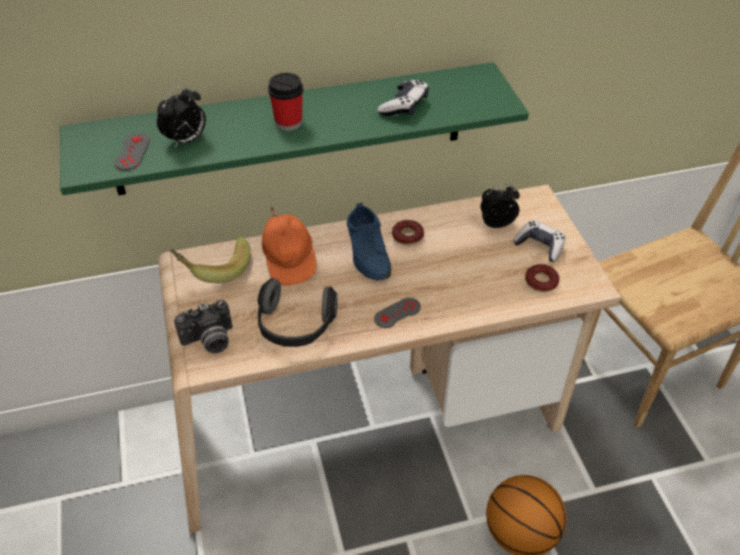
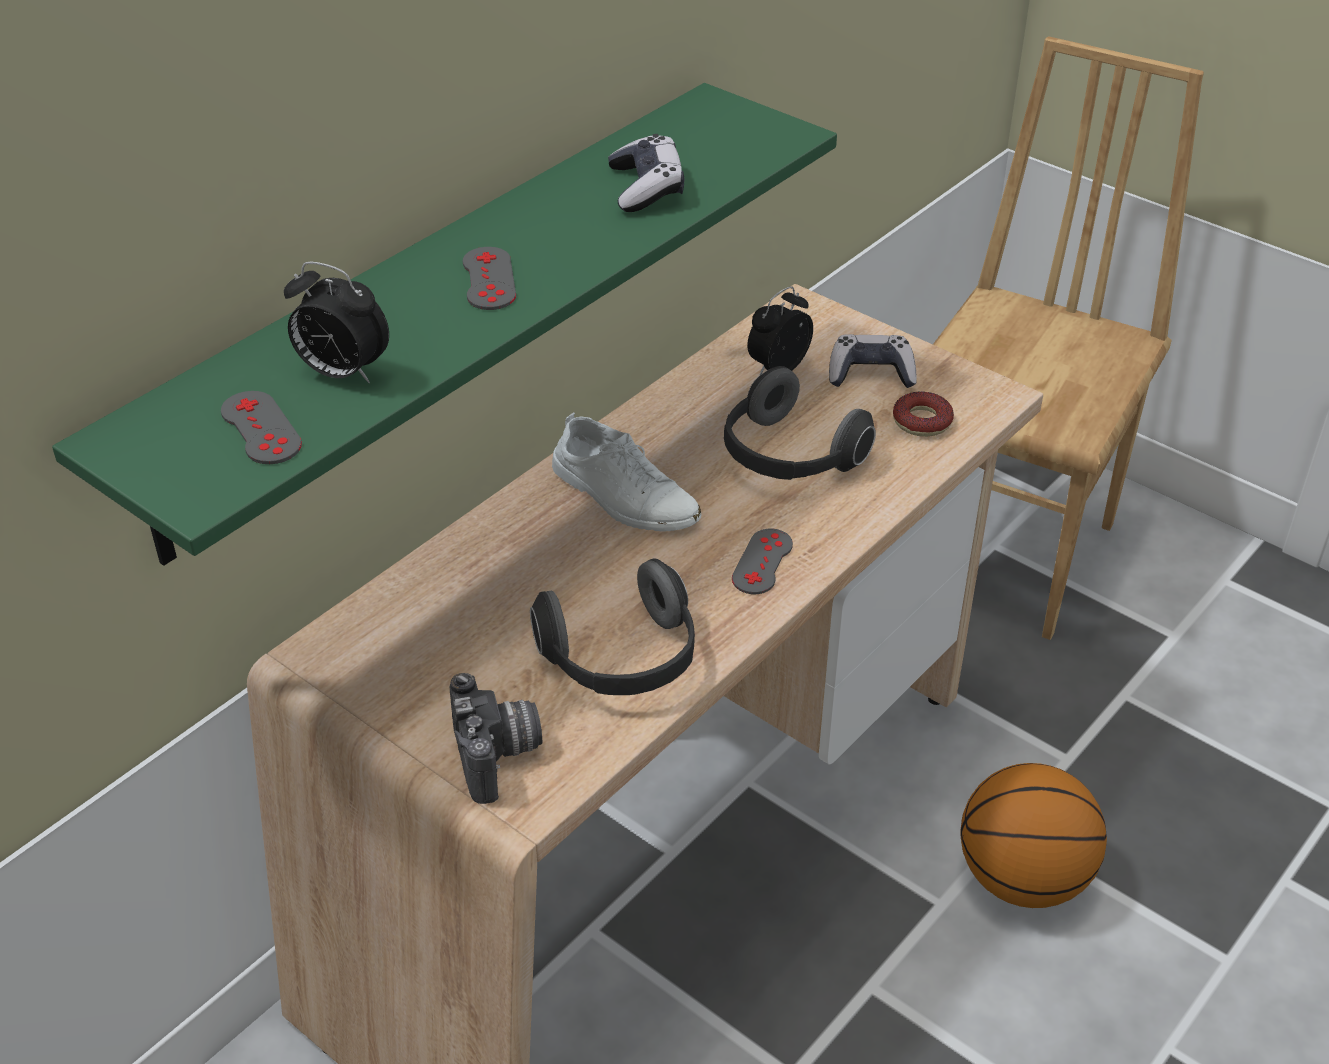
camera: 35 degrees left, 5 degrees down
(186, 141) = (341, 373): alarm clock -> alarm clock turned 105 degrees clockwise
(209, 341) = (499, 756): camera -> camera turned 45 degrees counterclockwise
(214, 267) = (382, 640): banana -> none
(288, 123) = (489, 279): cup -> grey game controller
(289, 260) = (505, 567): orange cap -> none
(368, 252) = (624, 496): blue shoe -> white shoe
(407, 236) = (662, 444): donut -> none
(458, 269) = (788, 457): none -> headphones

